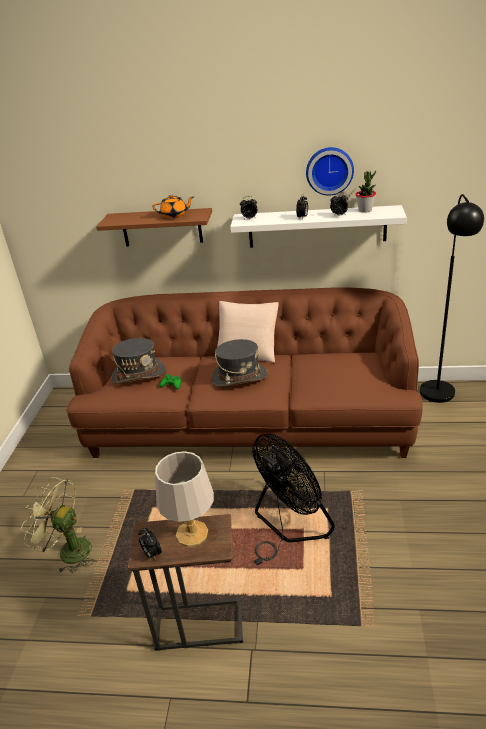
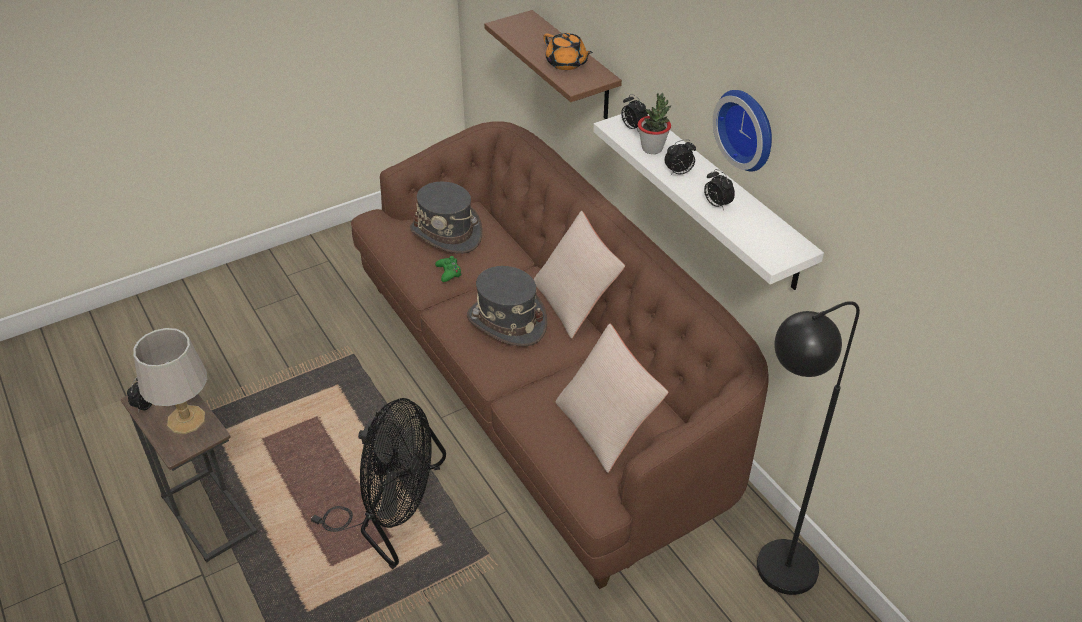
camera: 50 degrees right, 10 degrees up
(68, 551) = (239, 357): green fan -> none
(352, 372) = (607, 426): none -> beige pillow
(365, 210) = (762, 222): potted plant -> potted plant (652, 148)

